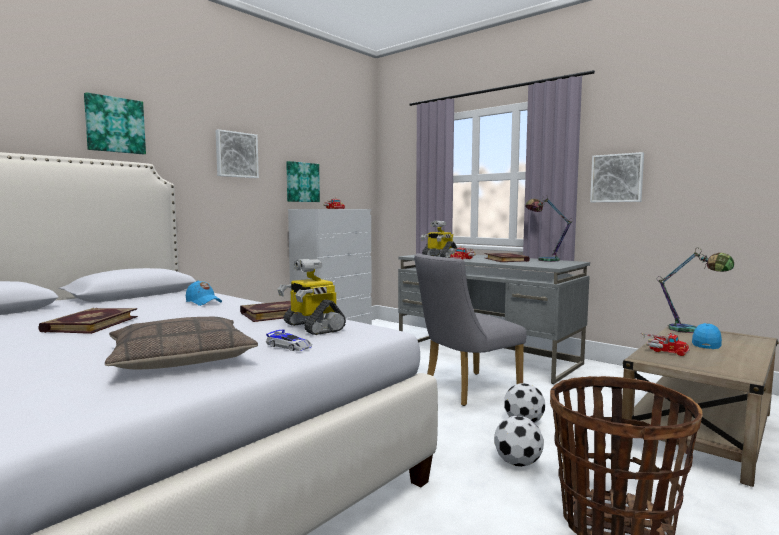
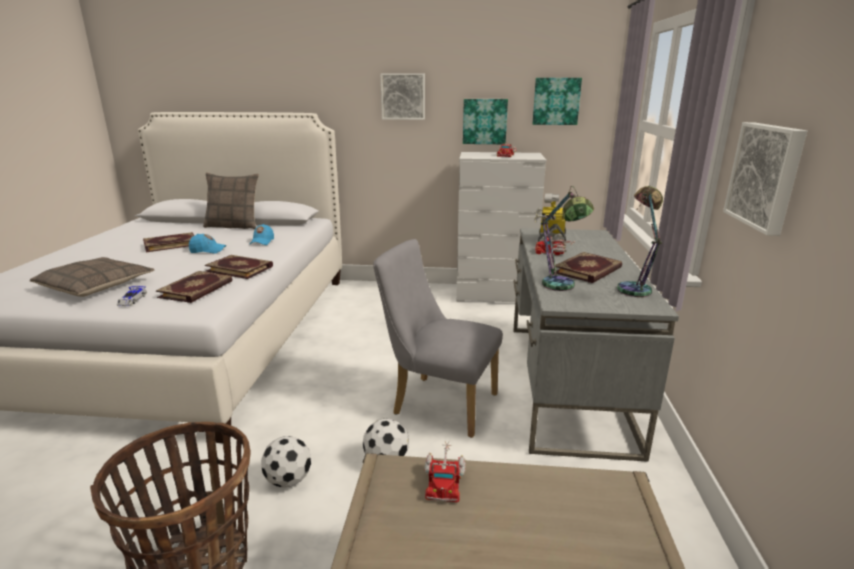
camera: 55 degrees right, 15 degrees up
(98, 304) = (234, 226): none -> pillow
(115, 125) = (294, 81): picture -> picture (556, 101)
(312, 327) = (197, 289): toy robot -> book
(692, 331) = (617, 499): table lamp -> table lamp (559, 288)
(706, 343) = (536, 520): blue cap -> blue cap (208, 250)

